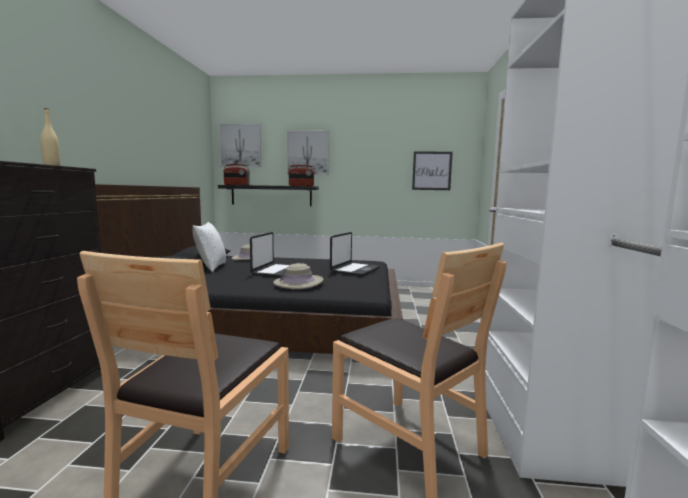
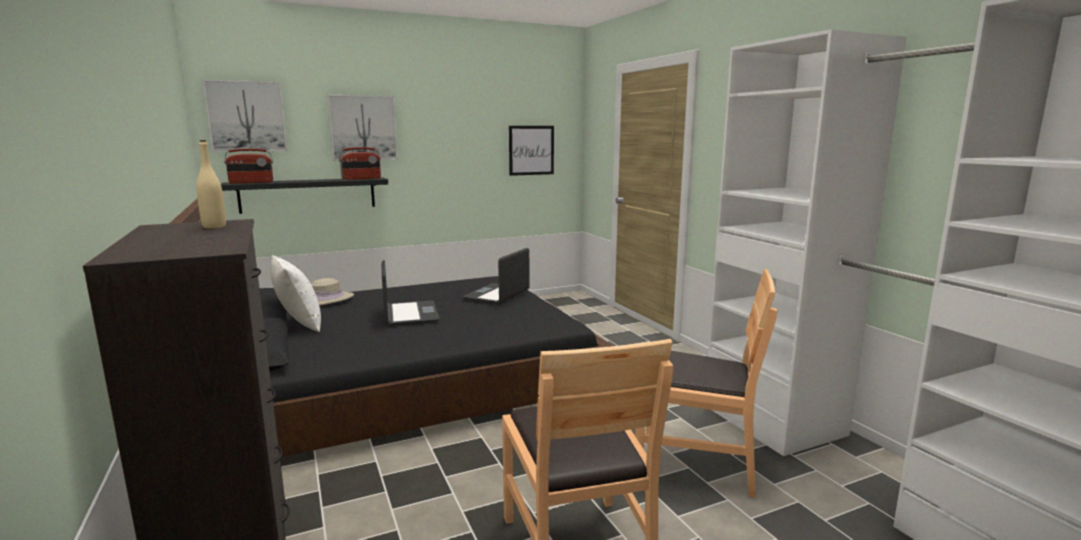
camera: 30 degrees left, 5 degrees up
(298, 283) = (472, 326): beige hat -> none
(354, 270) = (497, 295): laptop -> laptop turned 150 degrees counterclockwise

